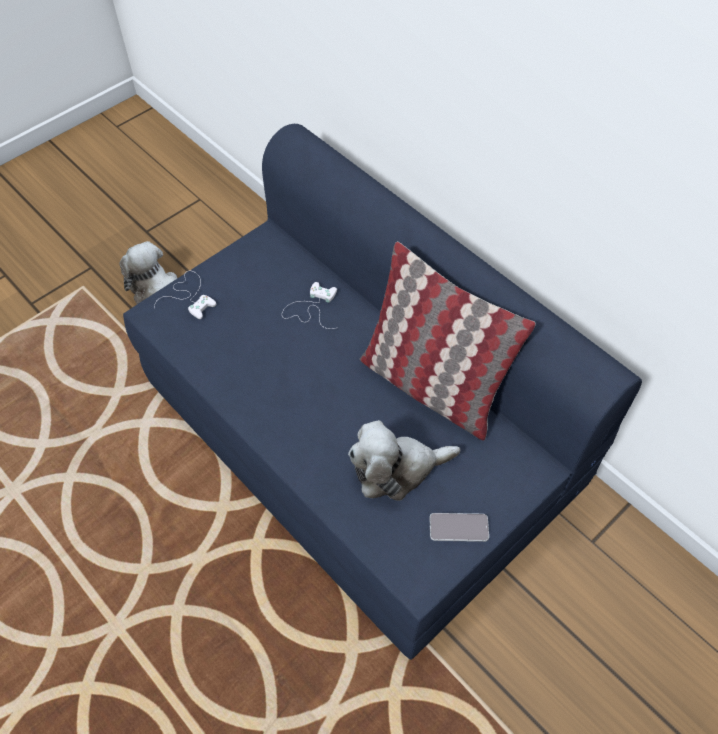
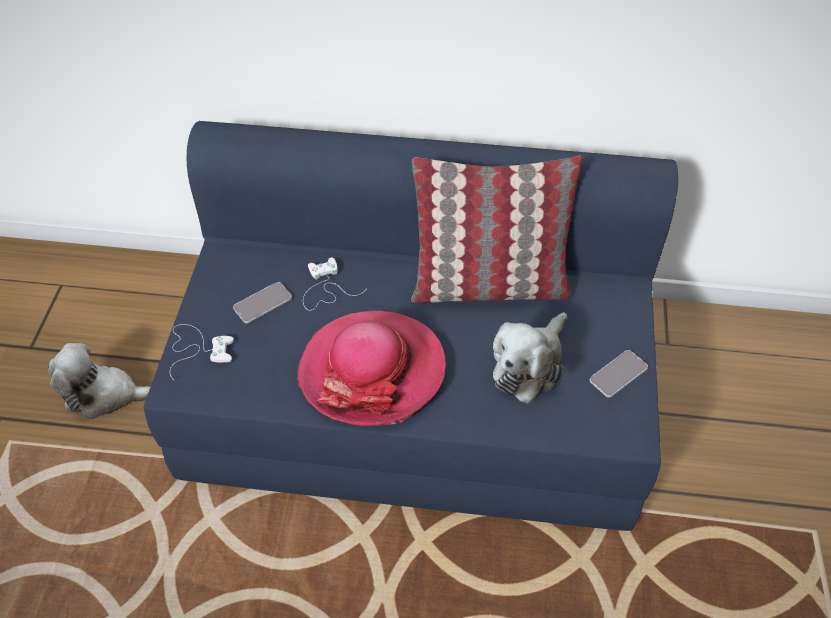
camera: 40 degrees left, 5 degrees down
(259, 291) = (262, 303): none -> phone
(283, 391) = (372, 370): none -> hat

